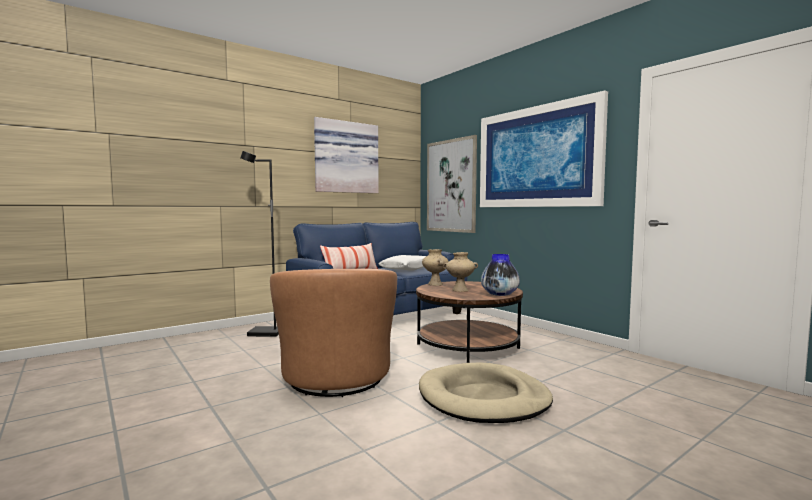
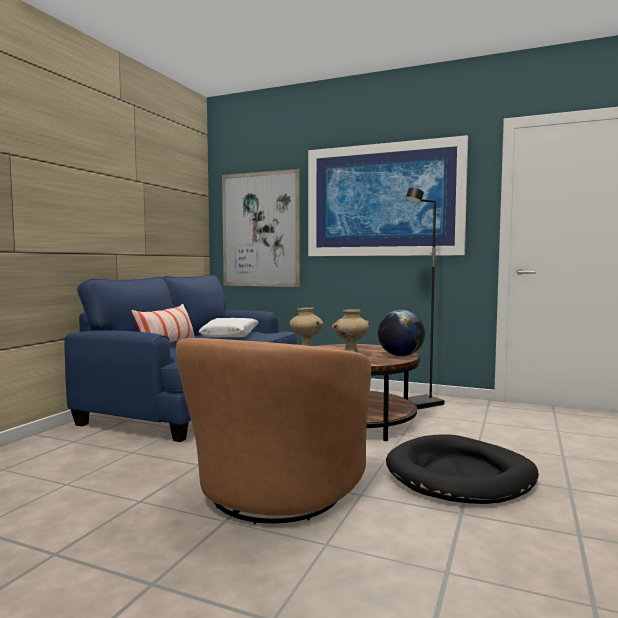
camera: 30 degrees left, 0 degrees up
(265, 333) = (63, 453): black floor lamp -> black floor lamp (422, 404)
(336, 379) = (274, 494): brown armchair -> brown armchair turned 60 degrees clockwise
(345, 157) = (131, 184): picture -> none
(483, 398) = (460, 475): beige dog bed -> black dog bed
(499, 294) = (400, 355): vase -> globe

